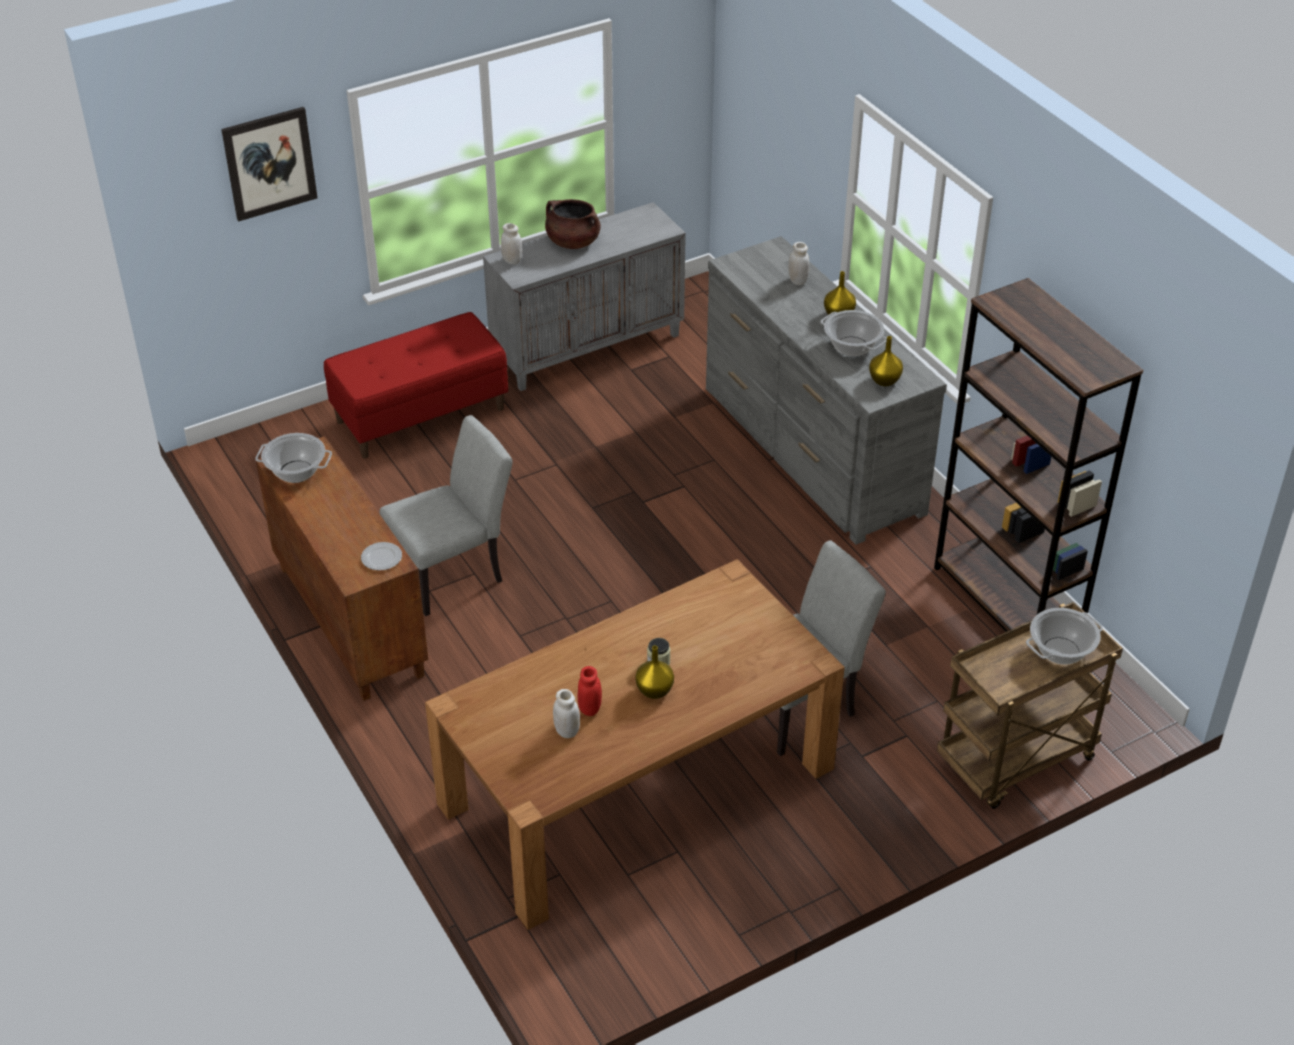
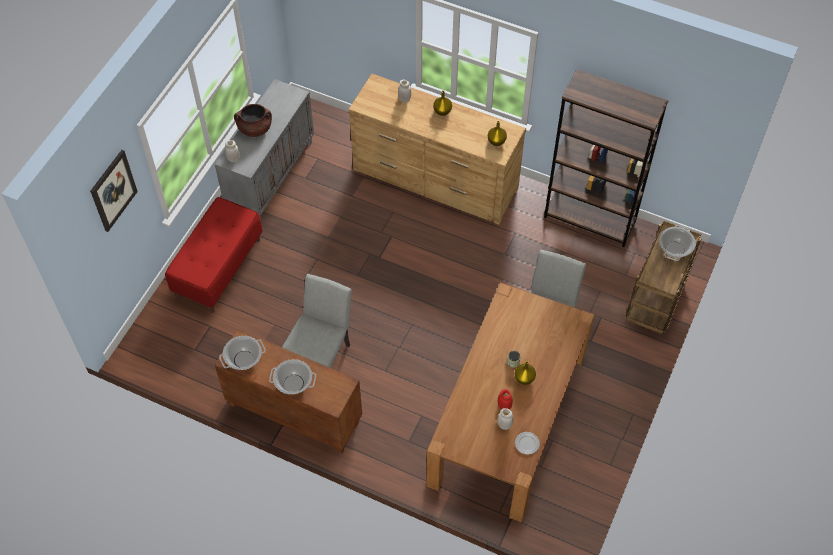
camera: 35 degrees left, 15 degrees up
(381, 558) = (336, 385): plate -> plate (526, 444)
(811, 450) = (435, 180): grey dresser -> brown dresser
(852, 347) = (465, 128): cooking pot -> cooking pot (294, 383)

